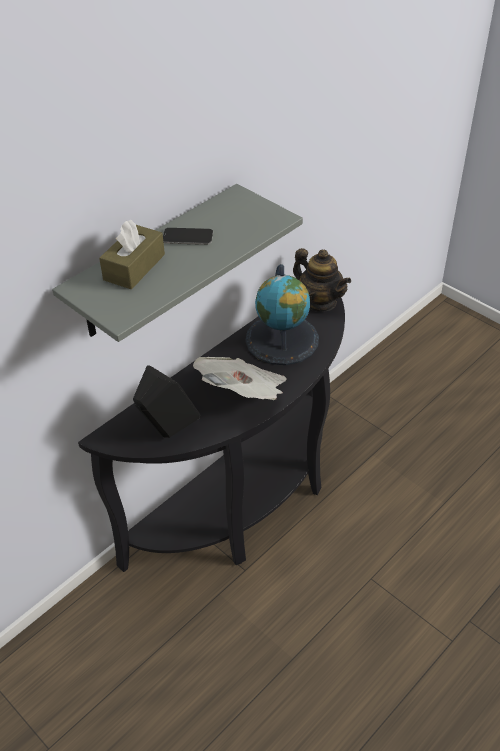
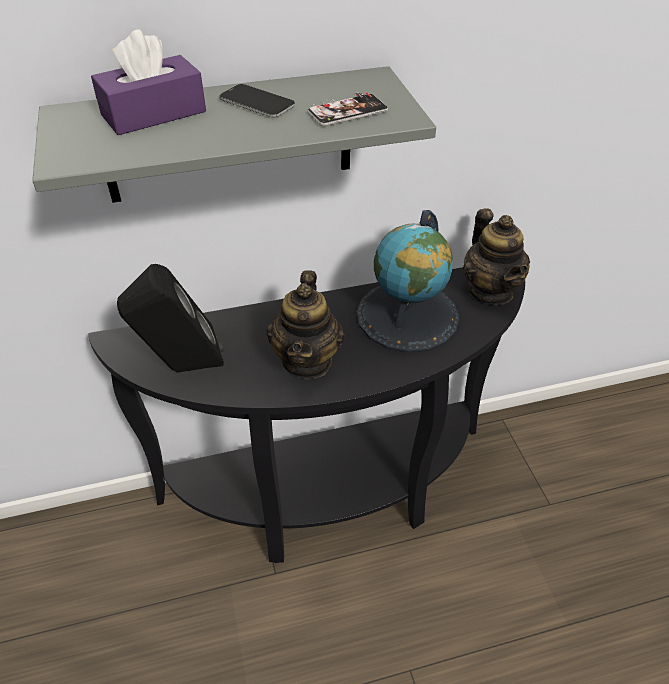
camera: 30 degrees right, 0 degrees up
(134, 267) = (154, 113): brown tissue box -> purple tissue box
(244, 394) = (307, 361): newspaper -> teapot
(246, 225) = (347, 112): none -> phone

